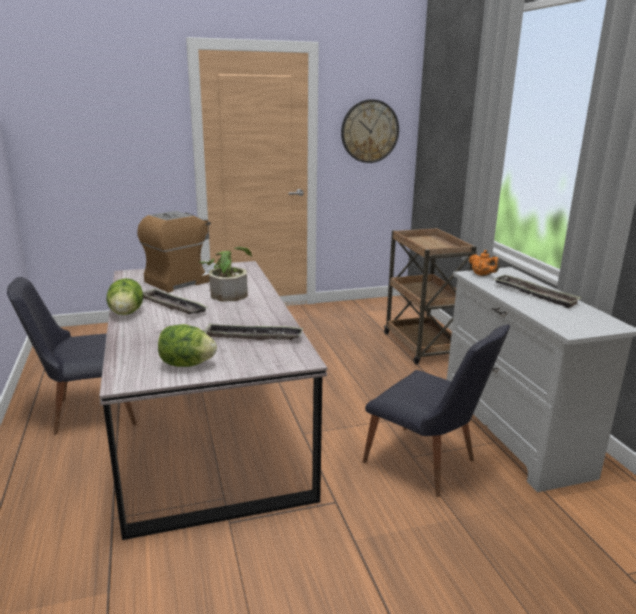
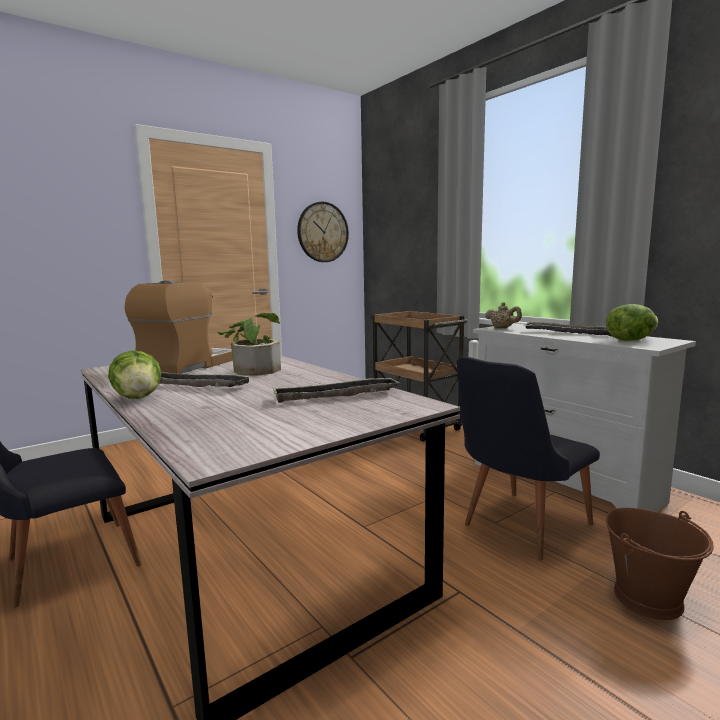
camera: 20 degrees left, 10 degrees down
(187, 364) = (285, 429): lettuce -> lettuce (630, 340)
(428, 465) = (518, 527): black chair -> black chair turned 120 degrees clockwise
(482, 275) = (502, 328): orange teapot -> beige teapot
(482, 550) = (649, 598): none -> brown bucket

